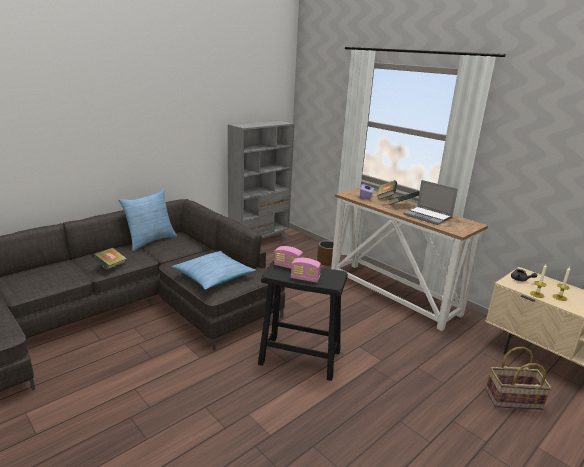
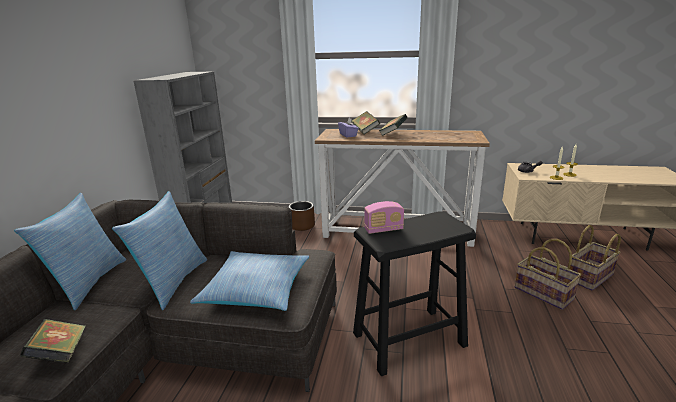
camera: 35 degrees left, 0 degrees up
(183, 256) = (172, 282): none -> pillow
(305, 279) = (425, 235): radio -> none
(428, 216) = (431, 136): laptop -> none
(446, 386) = (544, 293): none -> basket

